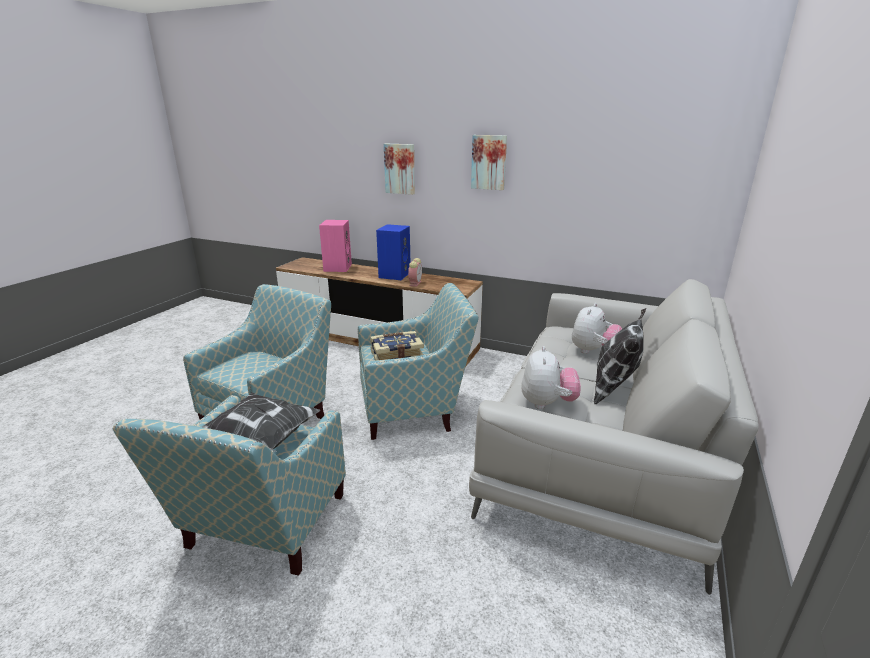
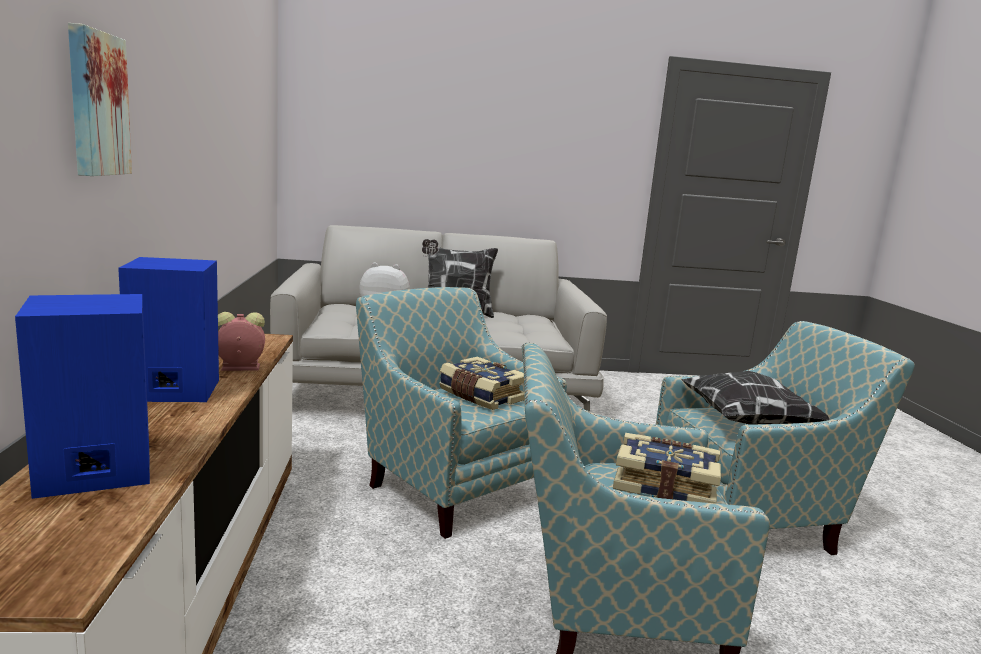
camera: 120 degrees left, 10 degrees down
(248, 368) = (665, 485): none -> book
(337, 267) = (91, 473): pink speaker -> blue speaker
(489, 162) = (186, 97): picture -> none
(547, 403) = (511, 329): plush toy -> none

